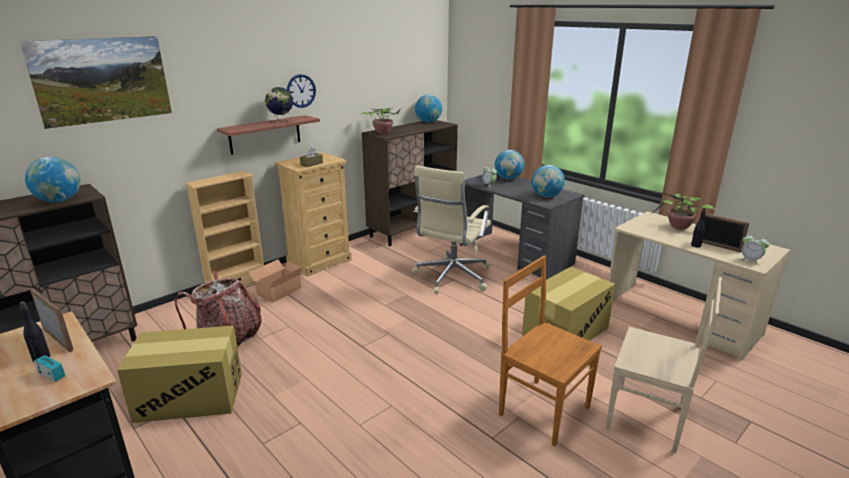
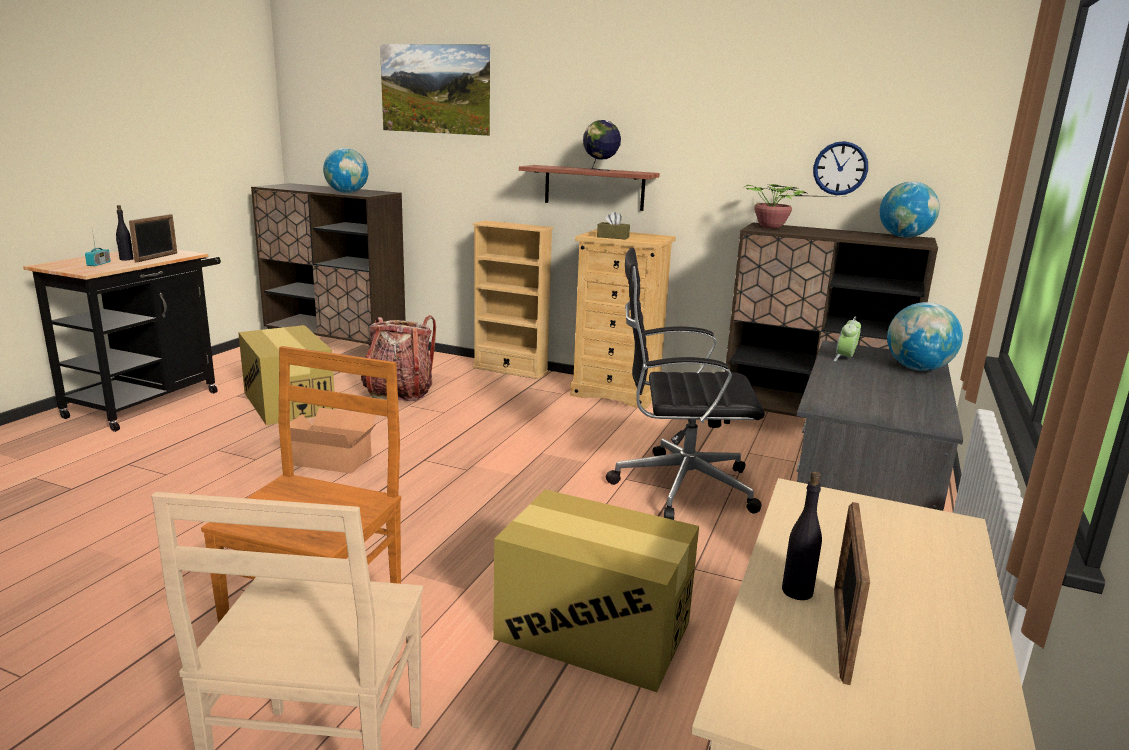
camera: 65 degrees right, 5 degrees down
(277, 291) = (517, 389): cardboard box -> cardboard box (332, 459)
(301, 91) = (658, 135): wall clock -> wall clock (840, 168)
(451, 277) = (679, 486): beige office chair -> black office chair
(546, 196) = (870, 404): globe -> none
(678, 228) = (912, 565): potted plant -> none
(750, 260) = (783, 699): alarm clock -> none

